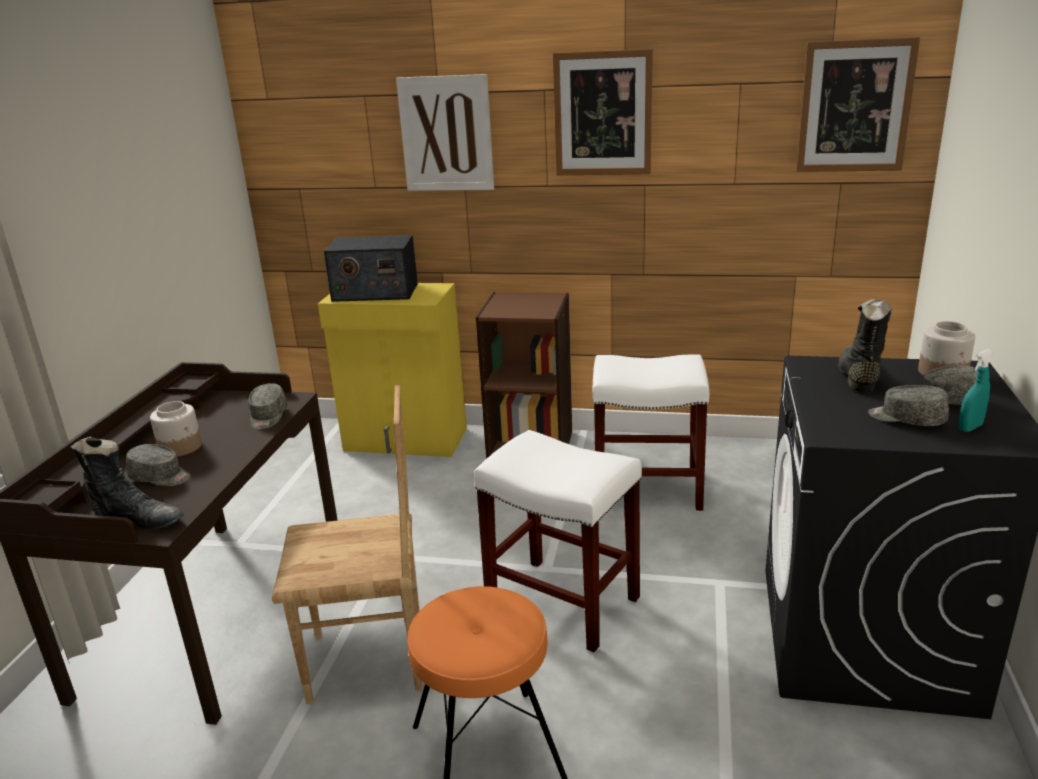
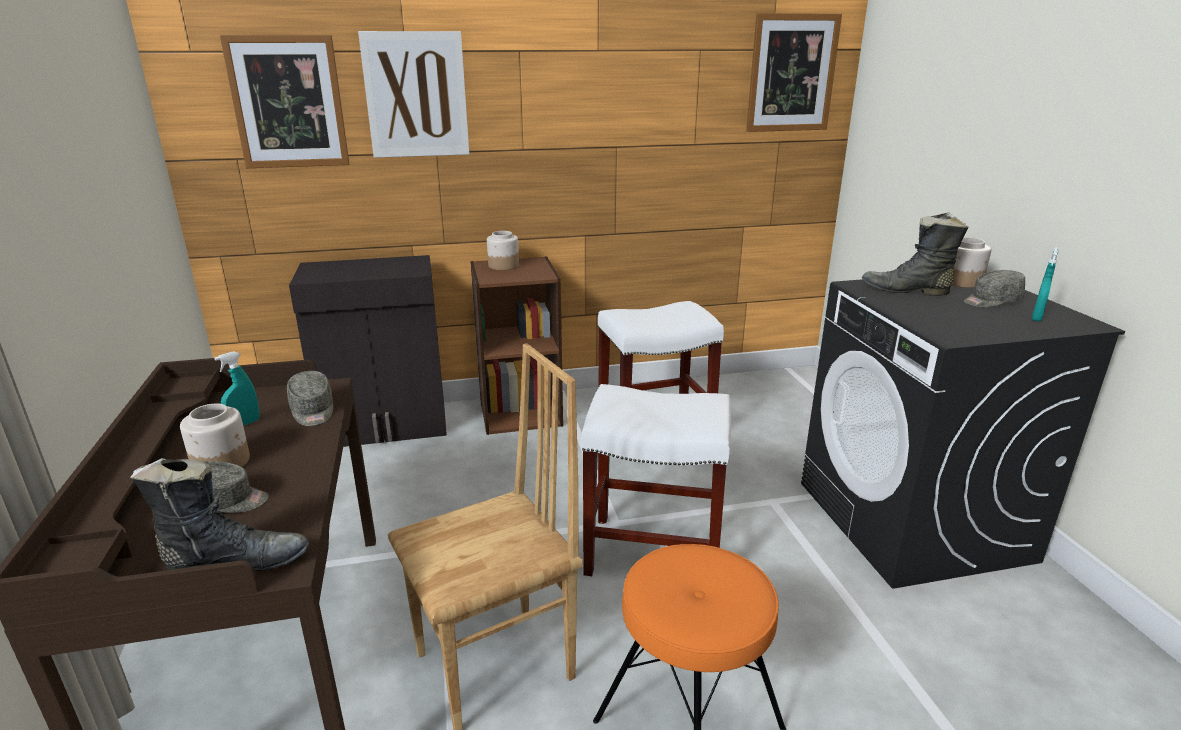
camera: 25 degrees left, 0 degrees up
(216, 420) = (244, 424): none -> turquoise spray bottle
(374, 292) = (348, 269): radio -> none
(406, 440) = (386, 427): yellow cabinet -> black cabinet
(517, 300) = (503, 266): none -> jar
(602, 114) = (578, 76): picture -> picture (288, 102)
(857, 376) = (906, 291): black boot -> black boot turned 60 degrees counterclockwise
(906, 419) = (986, 317): grey cap -> none

